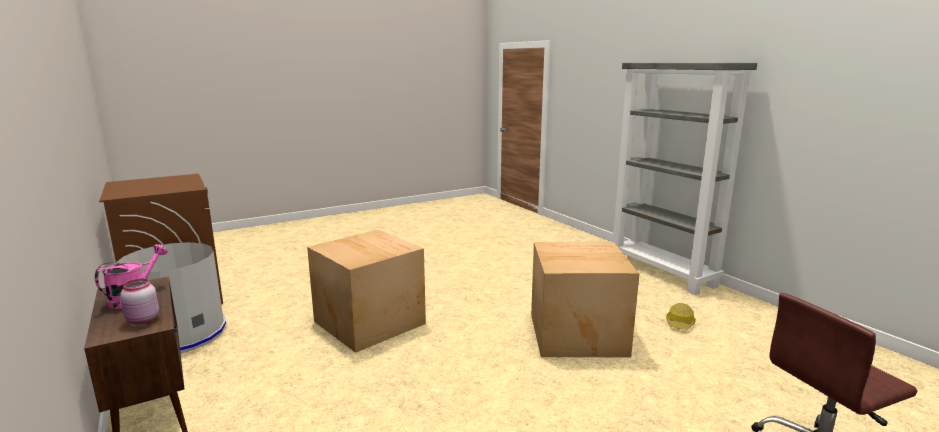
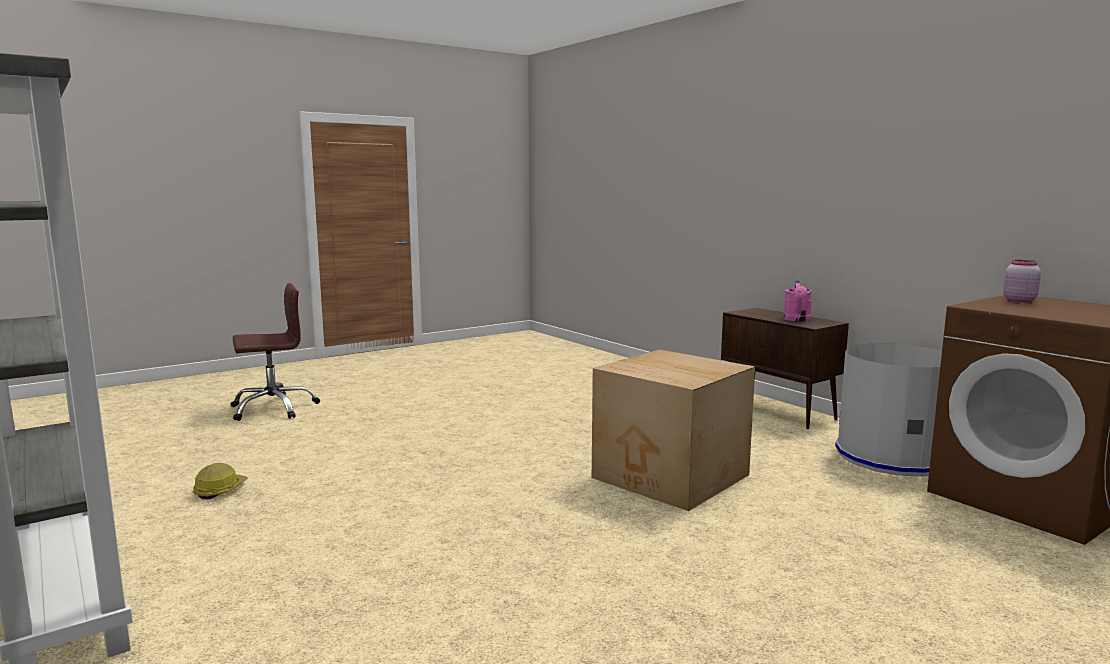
camera: 175 degrees right, 5 degrees down
(142, 320) = (754, 313): pink jar -> pink jar (1019, 300)
(575, 334) = (386, 473): cardboard box -> none

